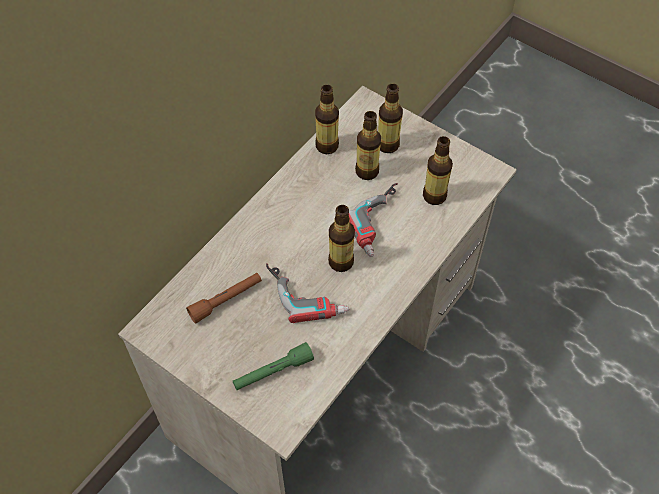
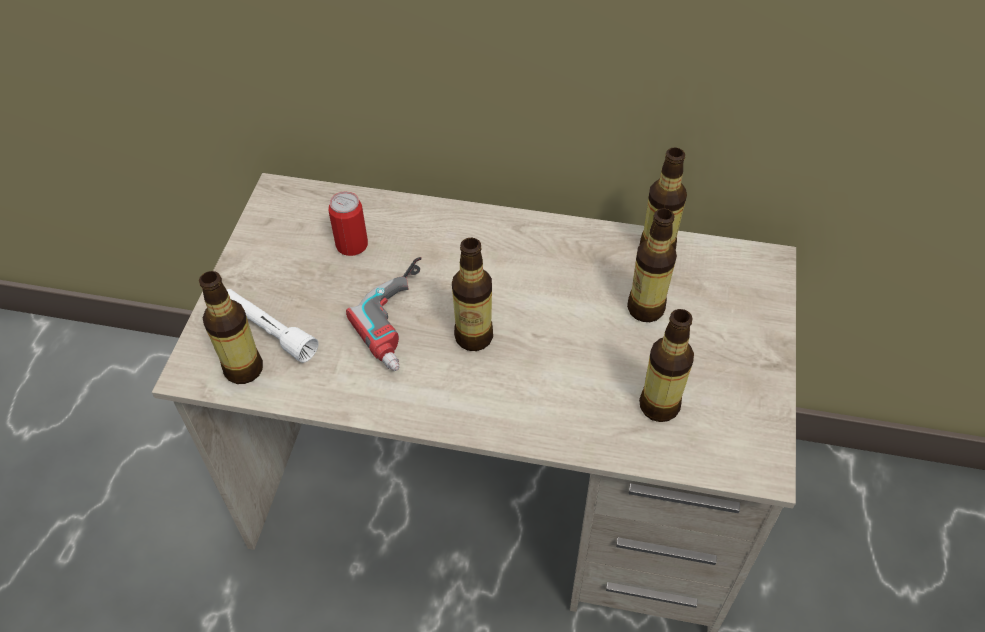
camera: 65 degrees right, 5 degrees down
(226, 300) = (352, 245): brown flashlight -> can
(273, 372) = (269, 330): green flashlight -> white flashlight
(382, 223) = (567, 359): power drill -> none
(387, 145) = (711, 315): bottle -> bottle (243, 369)

